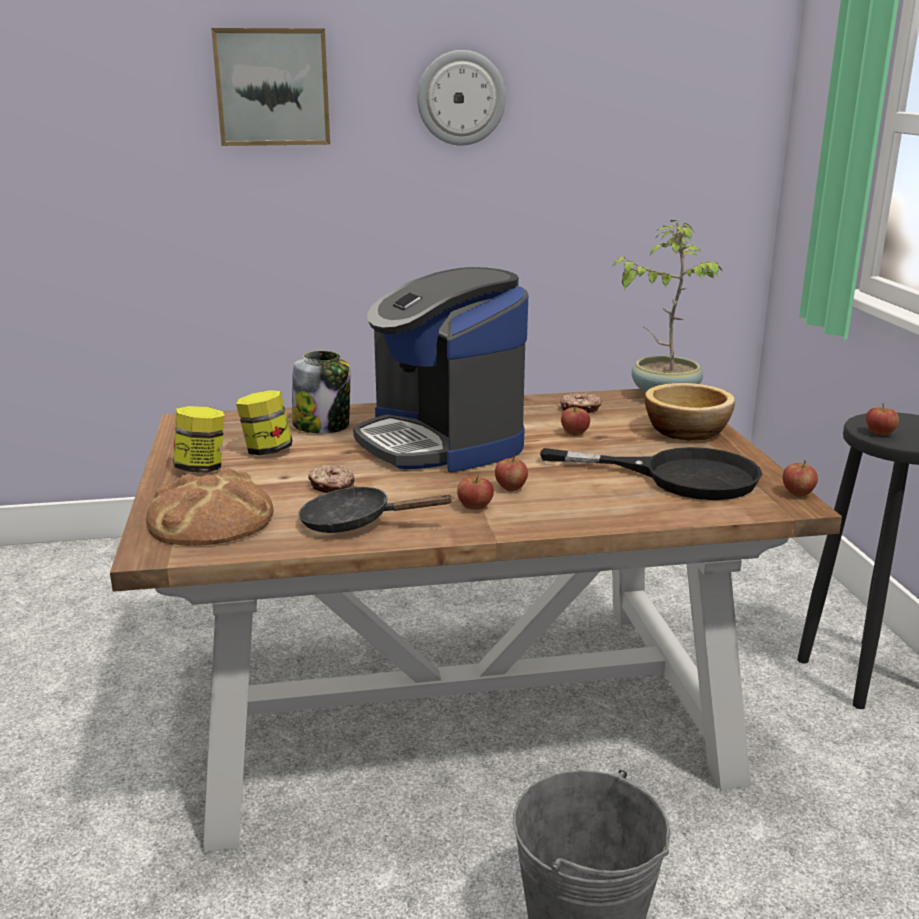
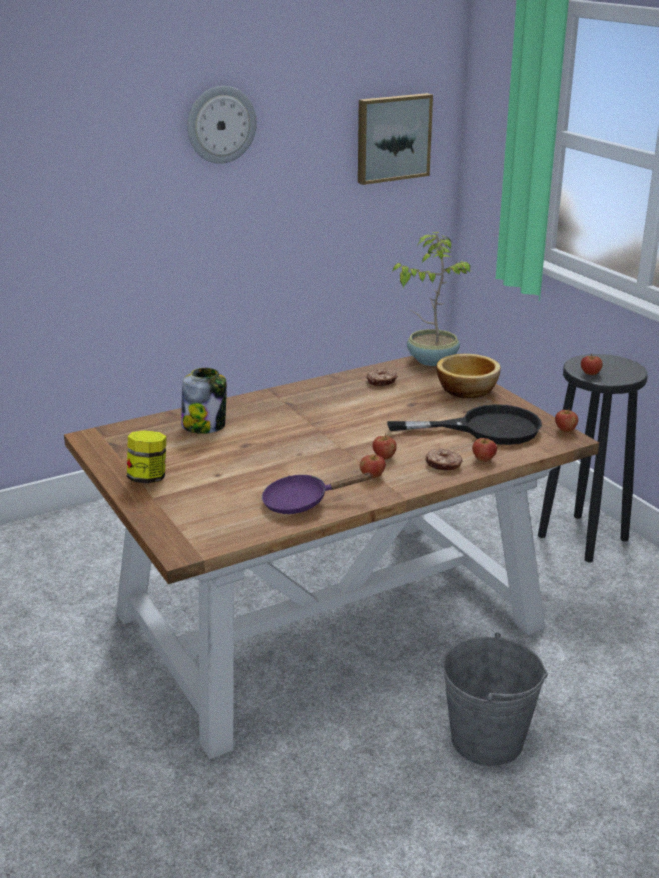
camera: 20 degrees left, 5 degrees up
(211, 519) = (198, 518): bread -> none
(267, 451) = (183, 455): jar -> none
(272, 87) = (67, 129): picture -> picture (392, 138)
(332, 487) = (260, 477): donut -> donut (443, 465)
(355, 523) = (302, 502): black frying pan -> purple frying pan
(441, 442) = (305, 426): coffee machine -> none
(575, 433) = (393, 404): apple -> apple (483, 459)

